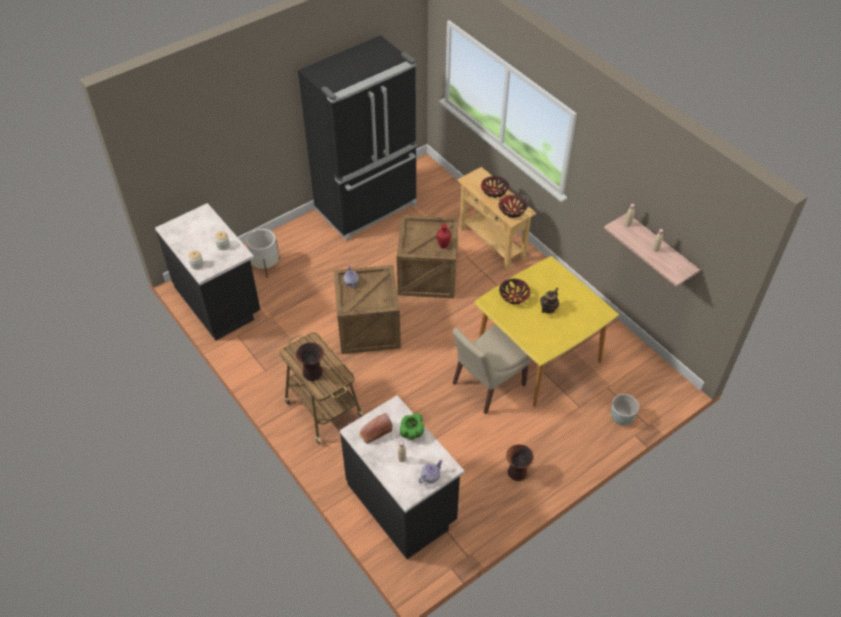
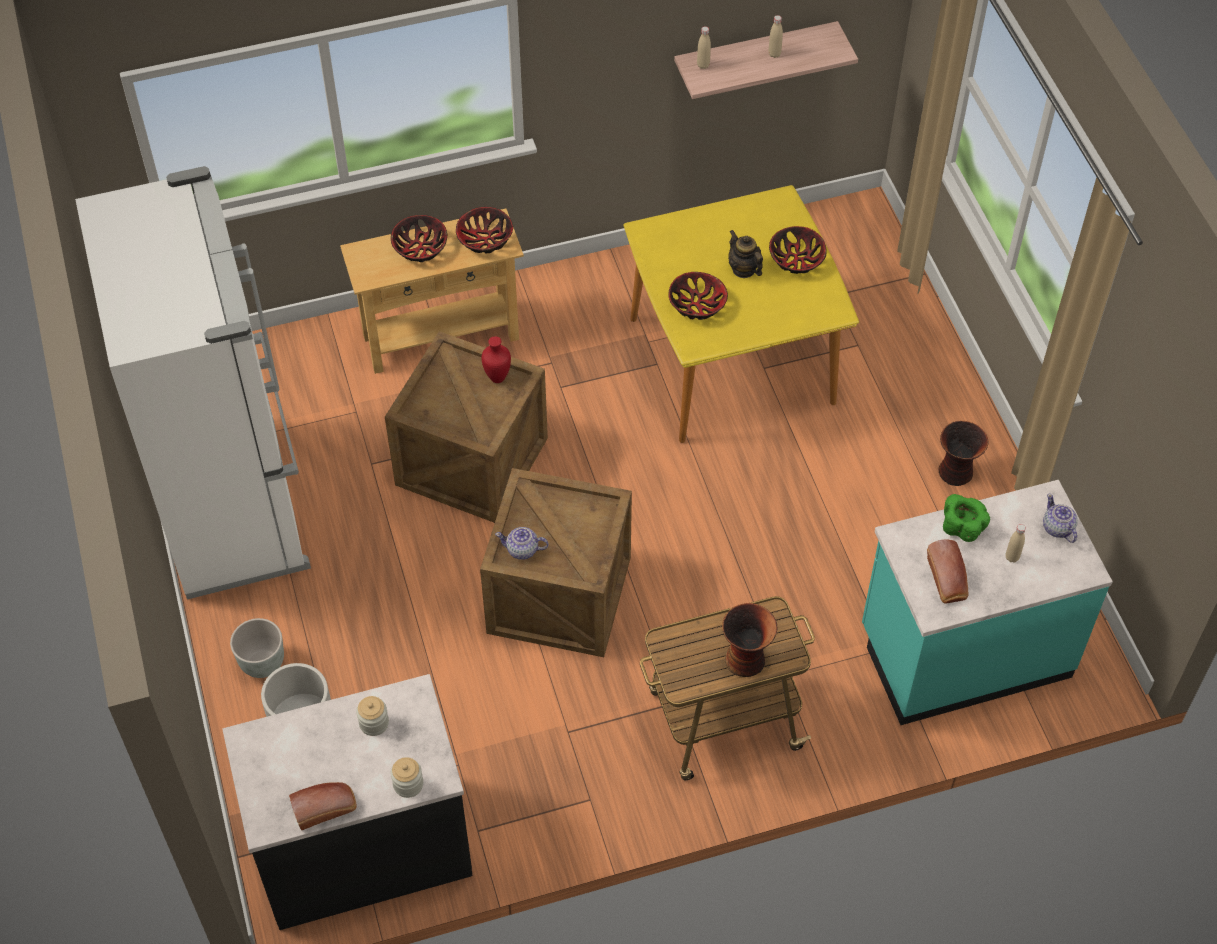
camera: 70 degrees left, 5 degrees up
(178, 243) = (326, 808): none -> bread
(367, 208) = (234, 506): black fridge -> white fridge
(402, 503) = (964, 652): black counter -> turquoise counter
(486, 385) = (766, 455): beige chair -> none
(567, 328) = (796, 260): none -> bowl
(621, 418) = (899, 300): grey planter -> grey planter (263, 663)

